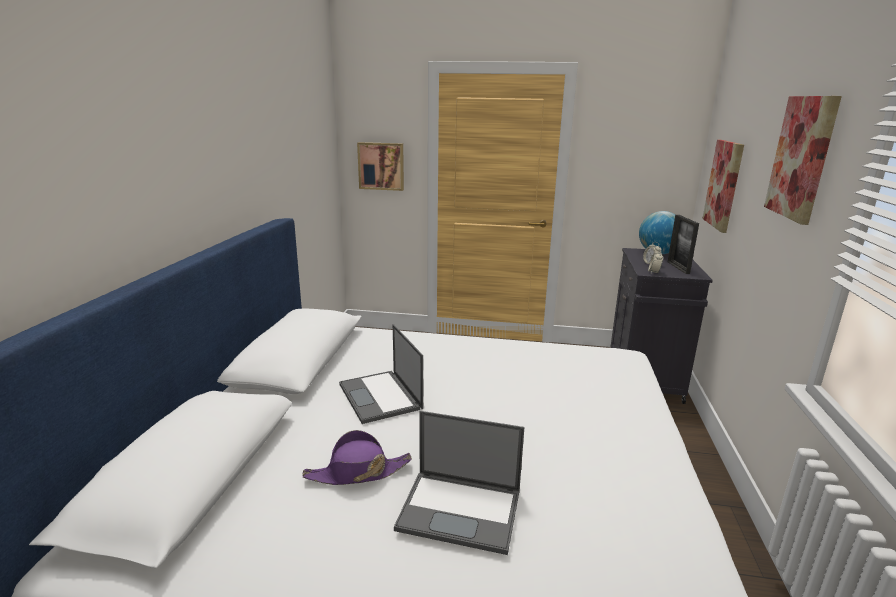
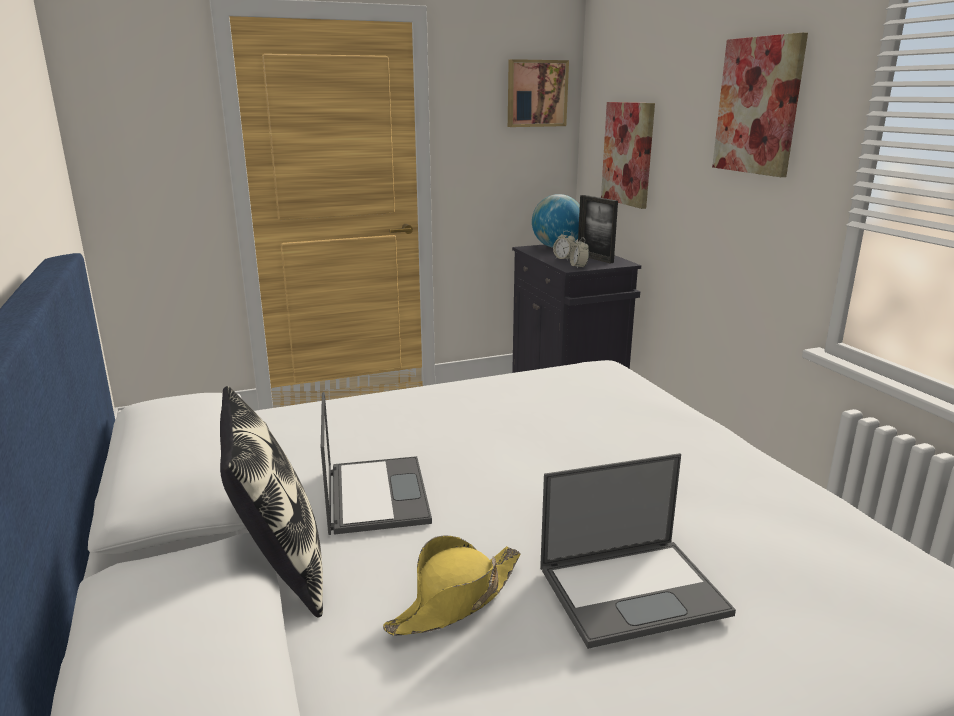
camera: 30 degrees left, 0 degrees up
(296, 420) = (279, 567): none -> pillow
(357, 472) = (456, 599): purple hat -> yellow hat
(380, 397) = (375, 494): laptop -> laptop turned 135 degrees counterclockwise
(381, 166) = (149, 166): picture -> picture (536, 93)

